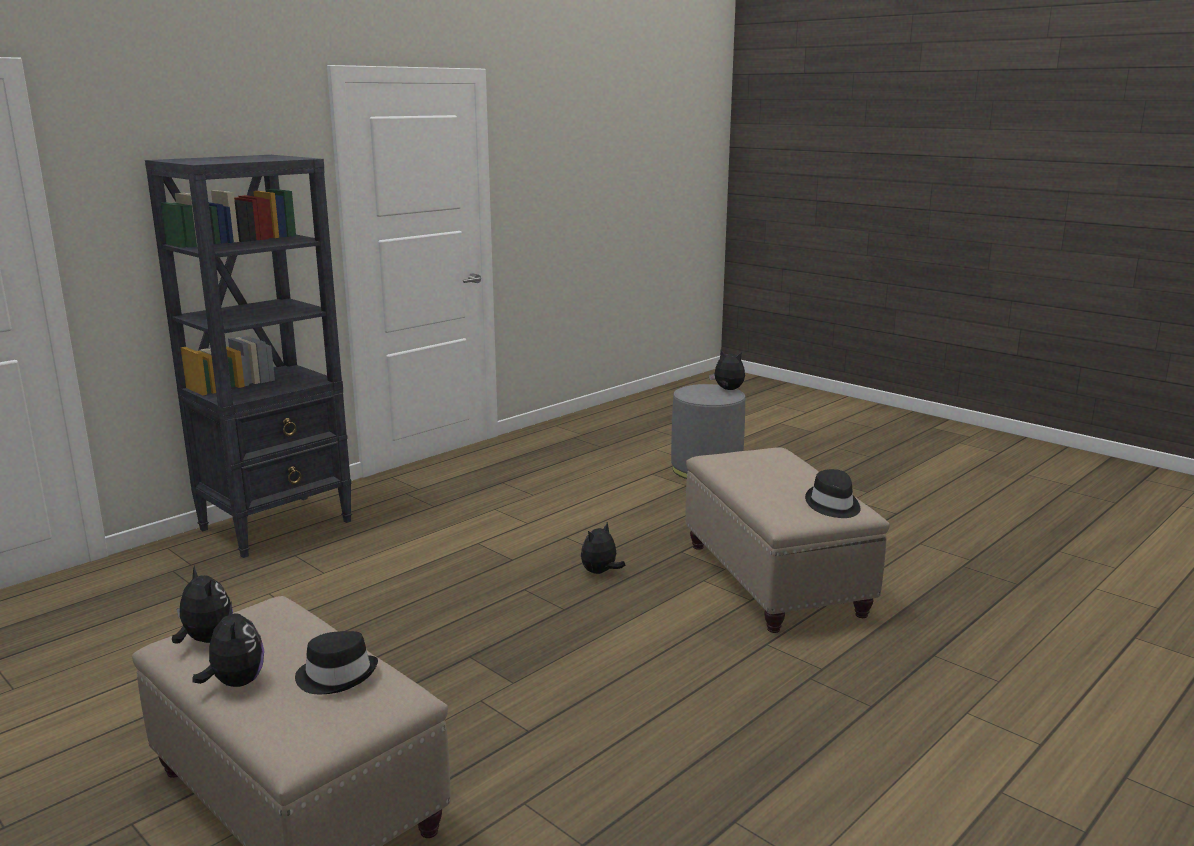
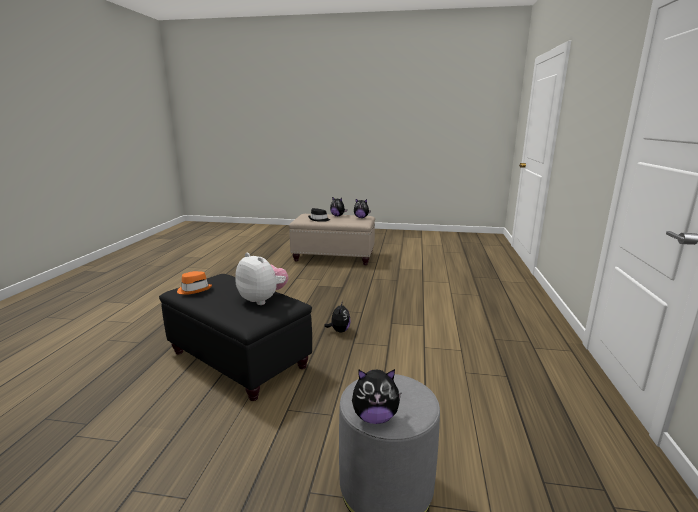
camera: 145 degrees right, 0 degrees up
(278, 525) = (524, 303): black bookcase -> none
(743, 469) = (263, 299): none -> plush toy
(774, 579) = (238, 359): beige ottoman -> black ottoman
(833, 505) = (194, 289): black hat -> orange hat

